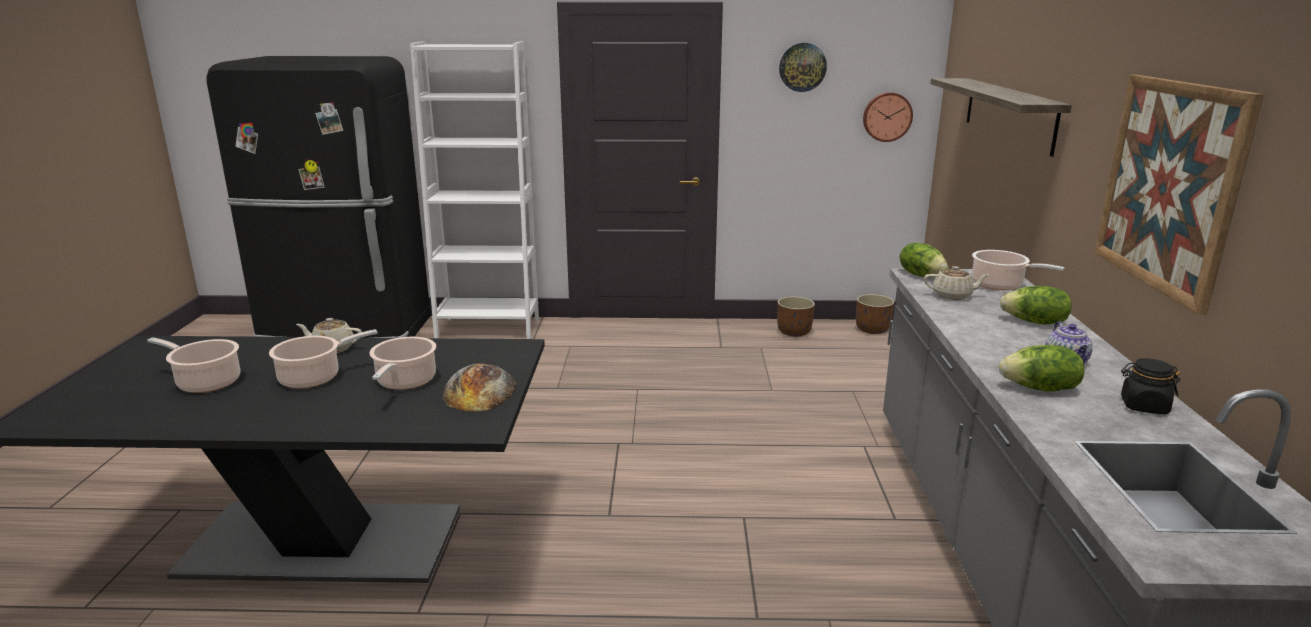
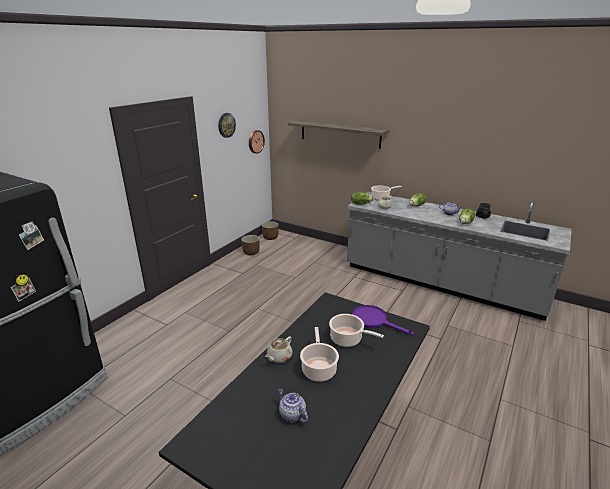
camera: 60 degrees left, 5 degrees up
(206, 382) = (291, 414): cooking pot -> teapot
(480, 391) = (374, 320): bread -> purple frying pan
(488, 328) = (120, 333): white bookcase -> none
(1169, 186) = (455, 153): picture -> none

